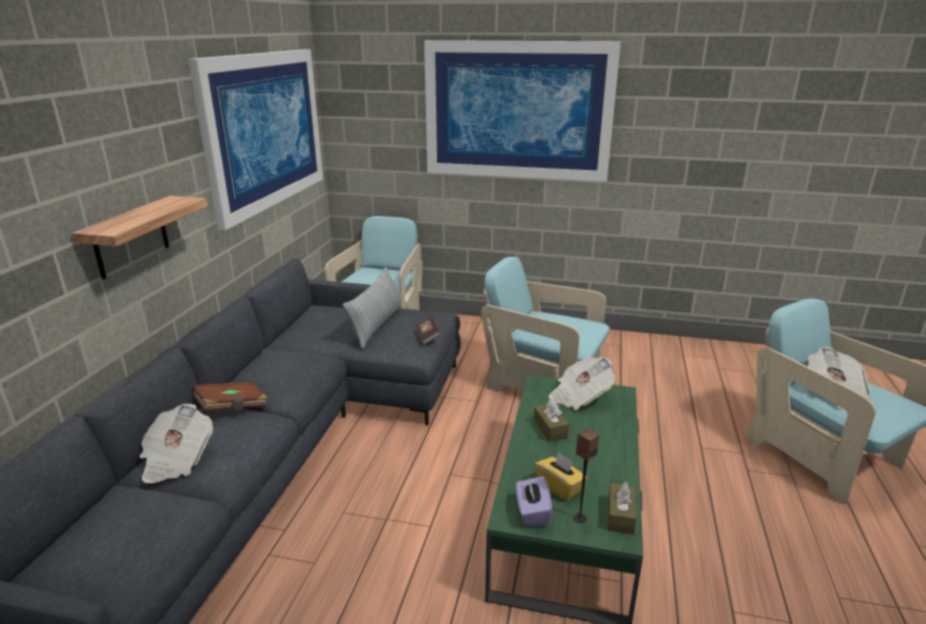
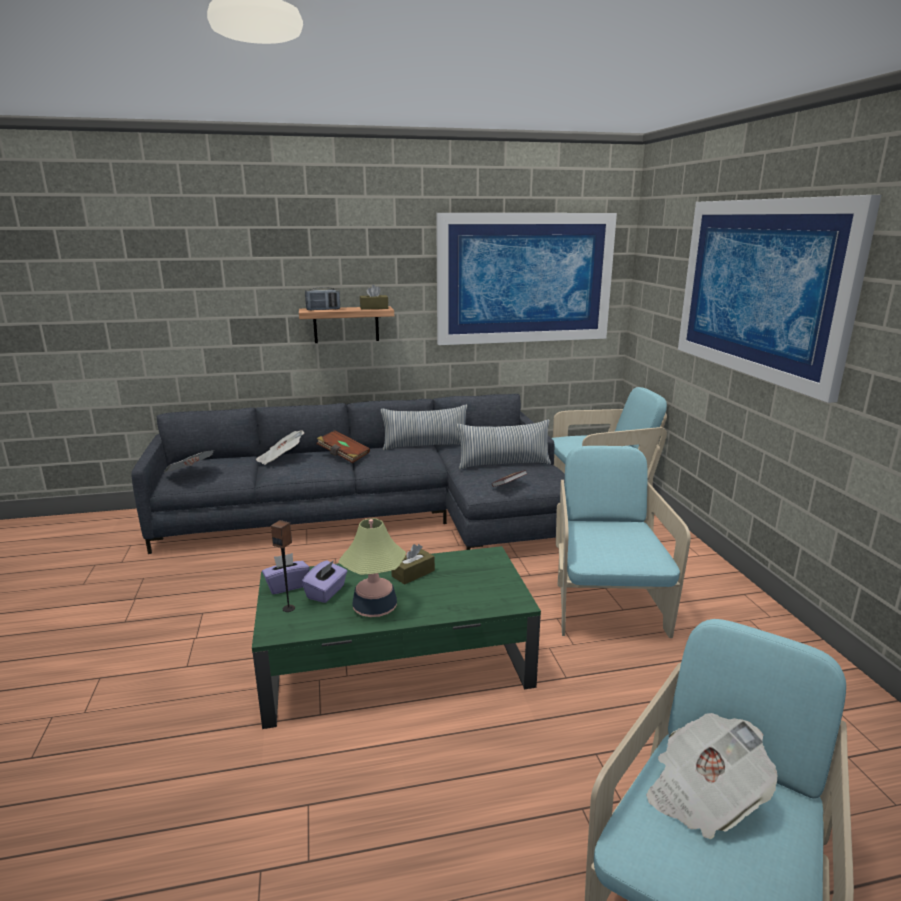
camera: 65 degrees right, 5 degrees down
(124, 223) = (323, 310): none -> radio
(271, 351) = (425, 446): none -> pillow
(559, 487) = (326, 592): yellow tissue box -> purple tissue box
(579, 396) = (486, 579): newspaper -> newspaper (190, 474)
(601, 463) = (375, 608): none -> table lamp
(620, 516) = (300, 628): brown tissue box -> brown tissue box (374, 308)

